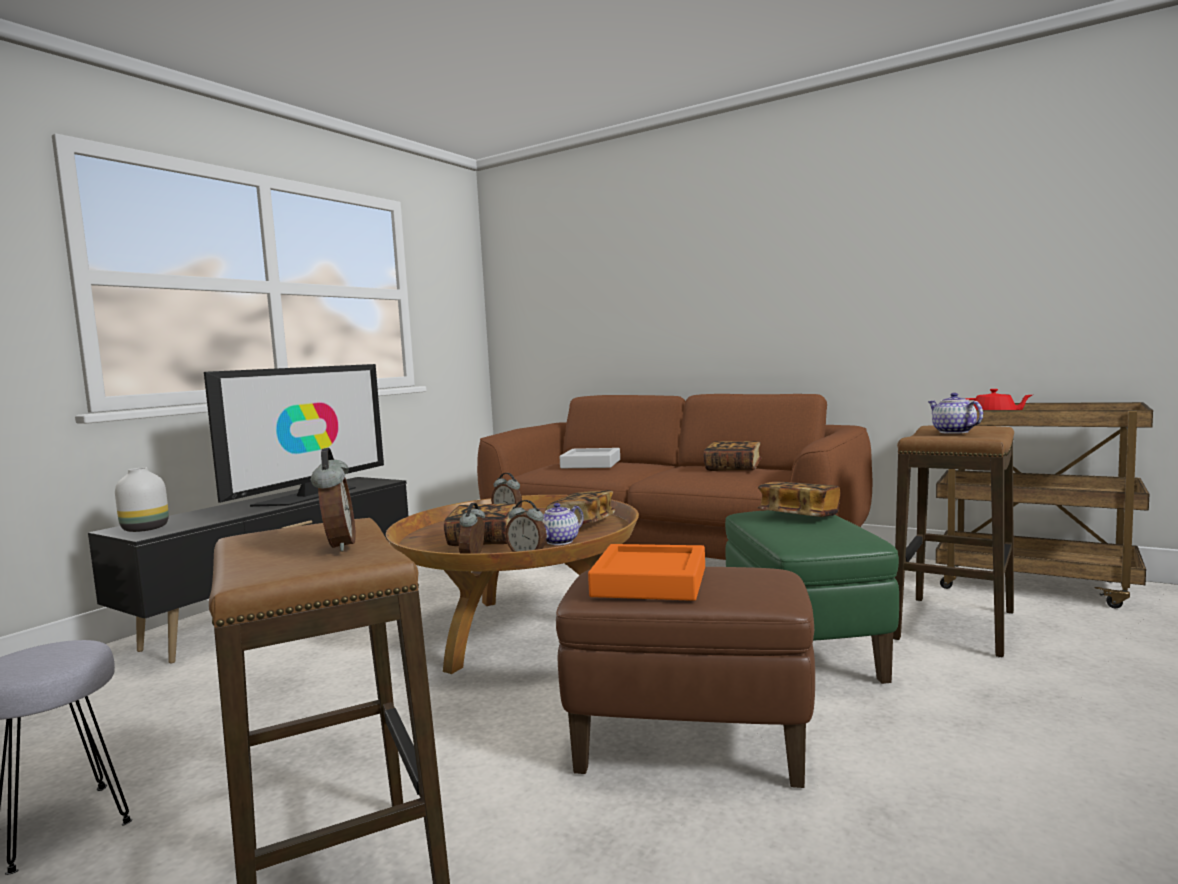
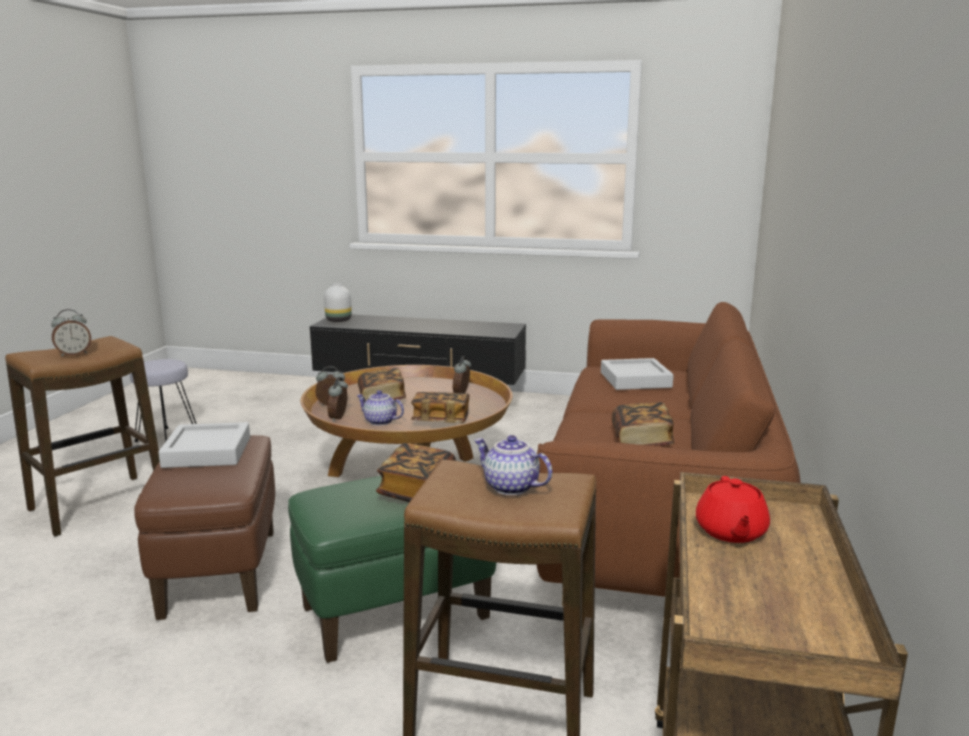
camera: 70 degrees right, 10 degrees up
(310, 495) = (443, 328): television -> none
(650, 582) = (207, 452): orange tray -> grey tray
(952, 432) = (510, 487): teapot -> teapot turned 105 degrees counterclockwise

